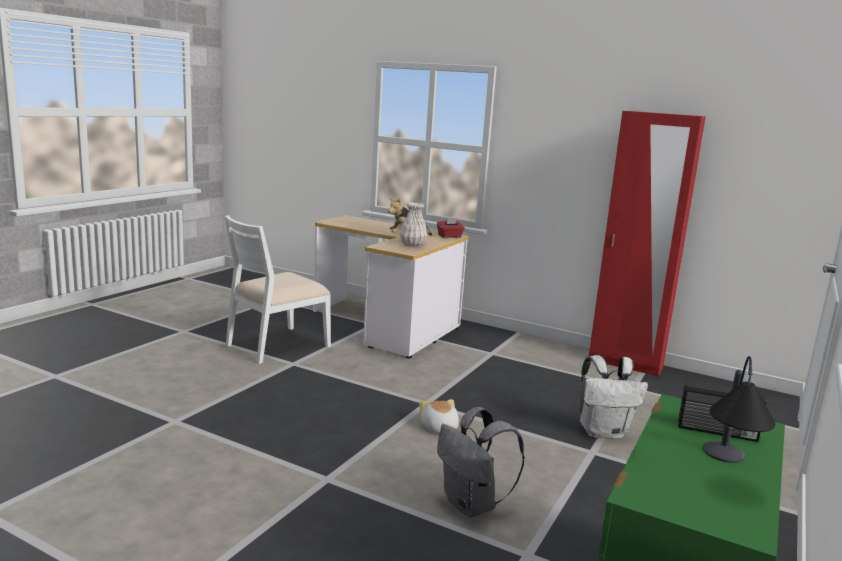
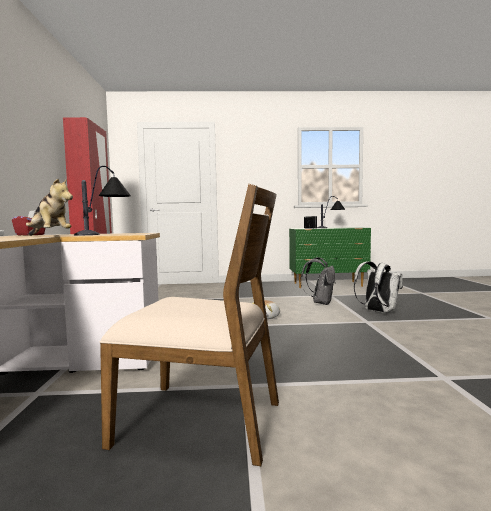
camera: 120 degrees left, 10 degrees down
(276, 345) = (202, 421): white chair -> brown chair
(412, 245) = (106, 234): white vase -> table lamp
(603, 432) = (212, 298): white backpack -> white backpack (377, 312)

